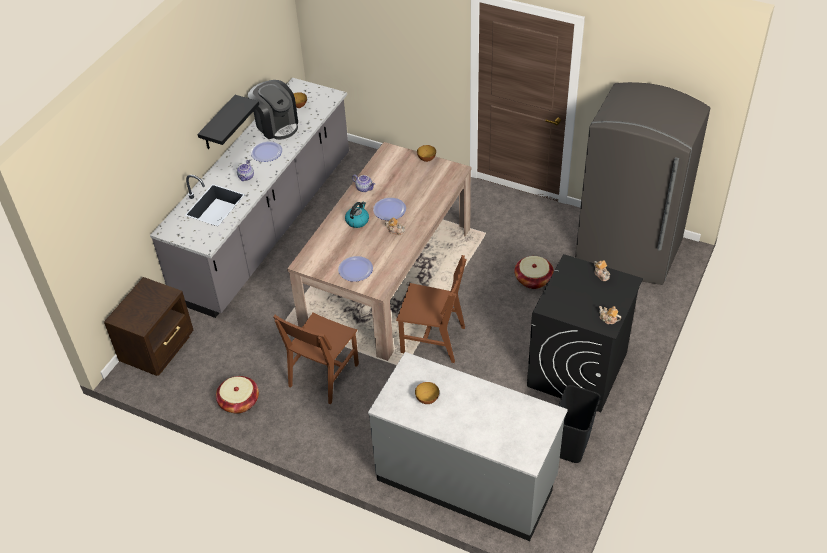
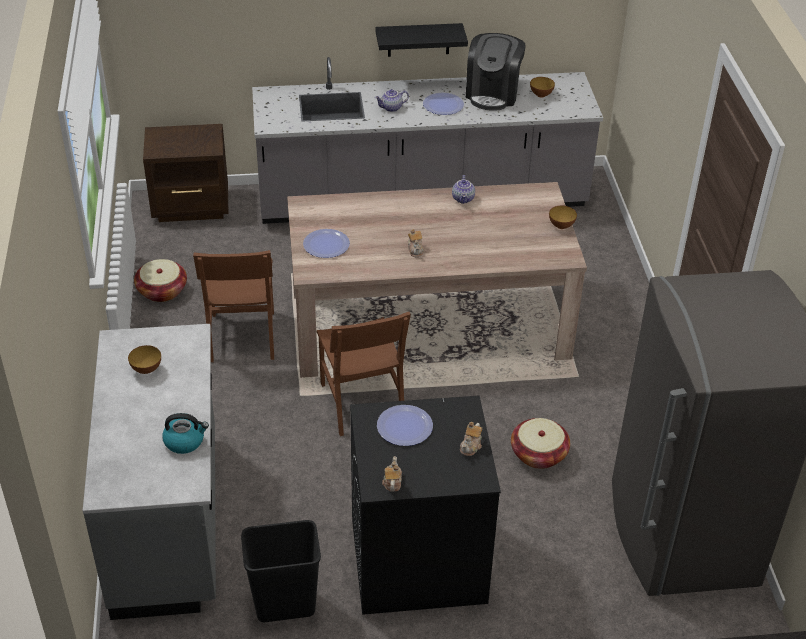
camera: 55 degrees right, 5 degrees down
(323, 375) = (242, 336): brown chair -> brown chair turned 90 degrees counterclockwise
(357, 221) = (405, 215): kettle -> kettle (185, 441)
(389, 210) = (446, 231): plate -> plate (404, 426)

